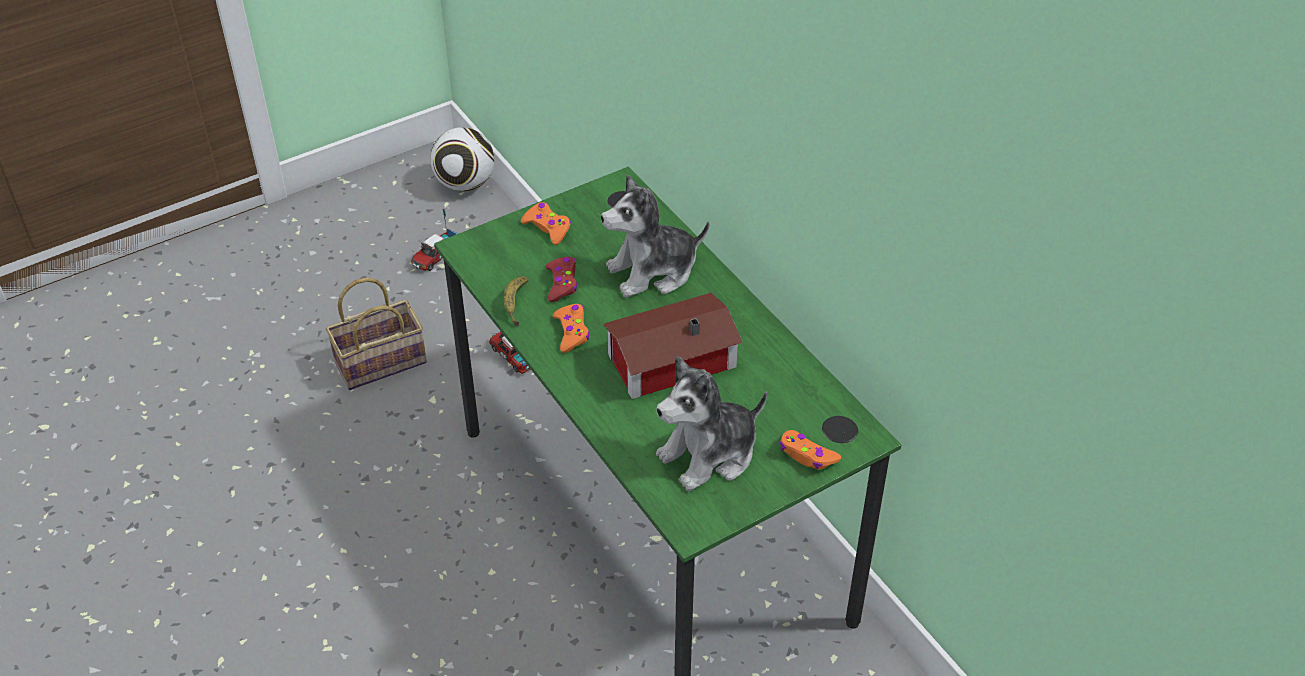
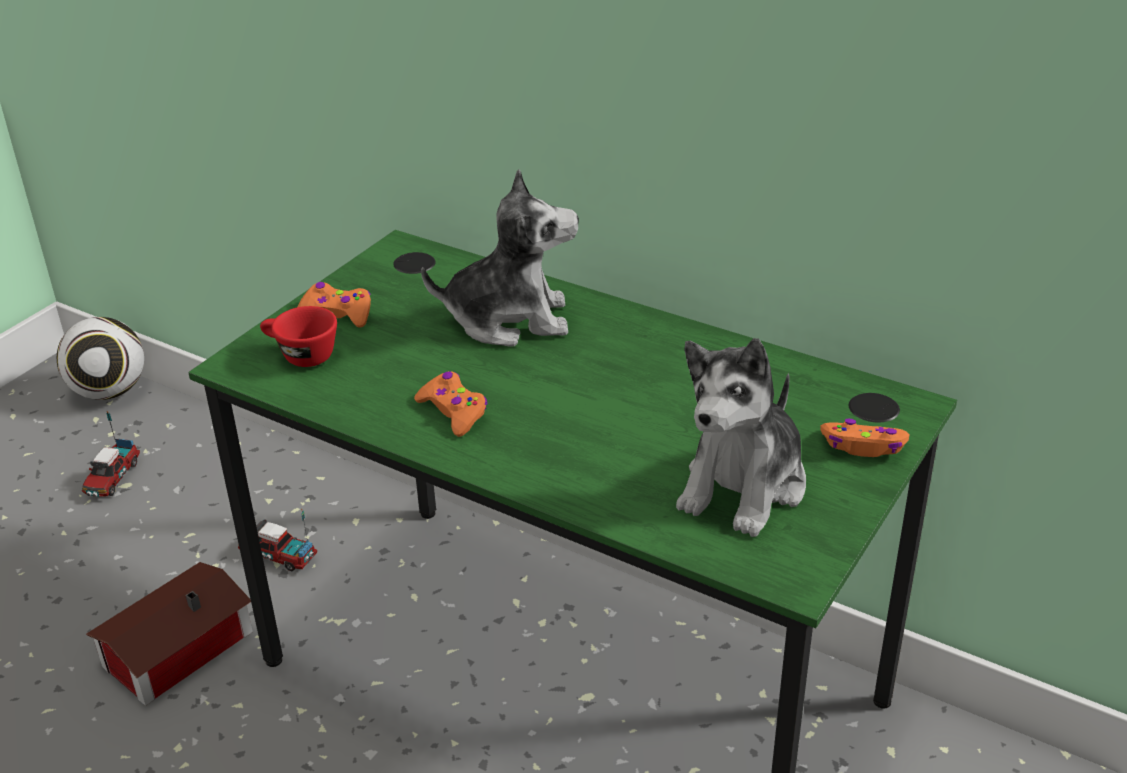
camera: 25 degrees left, 10 degrees down
(382, 360) = (98, 618): basket -> none
(506, 254) = (300, 355): none -> red cup
(515, 304) = (353, 404): banana -> none
(562, 283) = (400, 364): red game controller -> none
(653, 272) = (509, 319): plush toy -> plush toy turned 135 degrees counterclockwise
(667, 360) = (603, 402): toy house -> toy house (173, 650)

